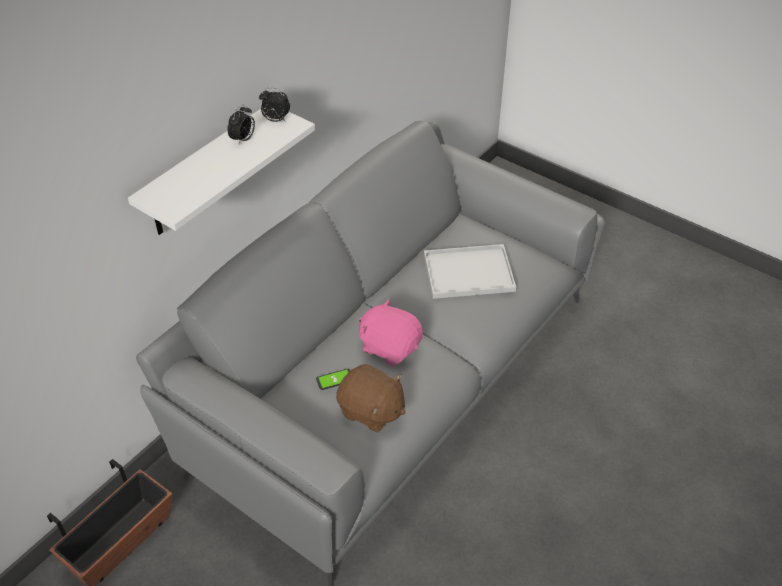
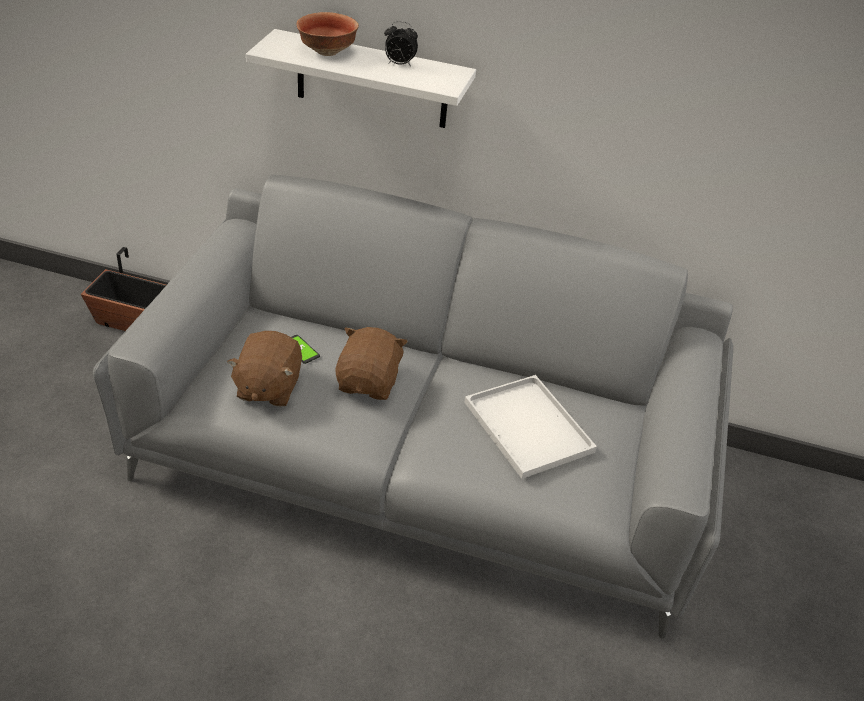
camera: 65 degrees right, 5 degrees down
(198, 174) = (327, 52): none -> bowl
(275, 120) = (446, 75): alarm clock -> none
(390, 347) = (369, 382): pink plush toy -> brown plush toy

